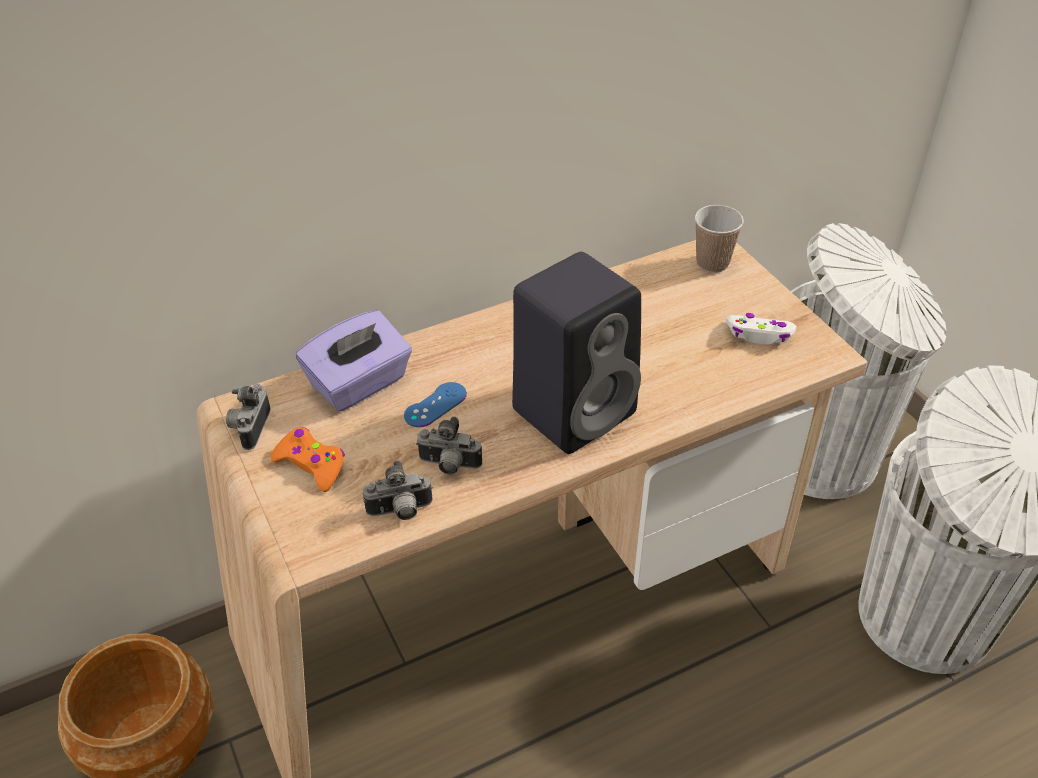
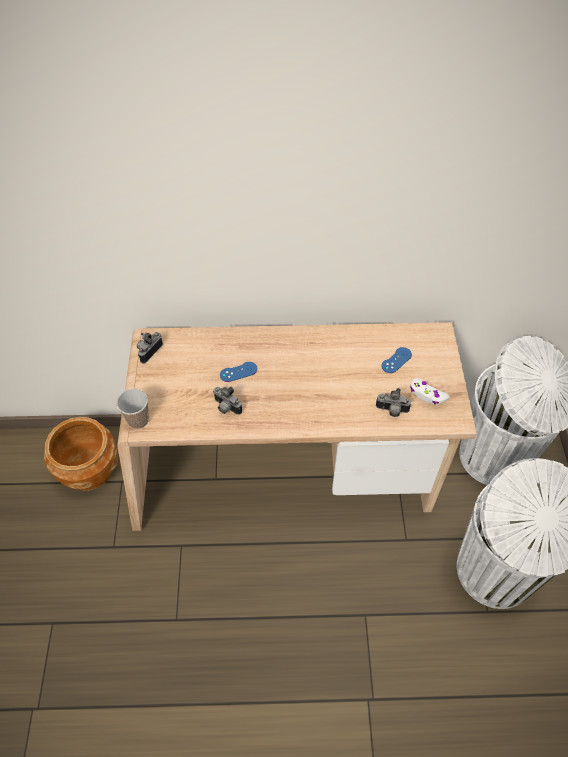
camera: 25 degrees right, 10 degrees up
(311, 465) = (165, 382): orange game controller -> none
(360, 384) = (210, 346): purple tissue box -> none
(400, 512) = (191, 423): camera -> camera (391, 411)
(576, 409) = (304, 401): black speaker -> none
(680, 304) = (396, 360): none -> blue game controller
(712, 263) = (431, 341): cup -> cup (138, 420)

